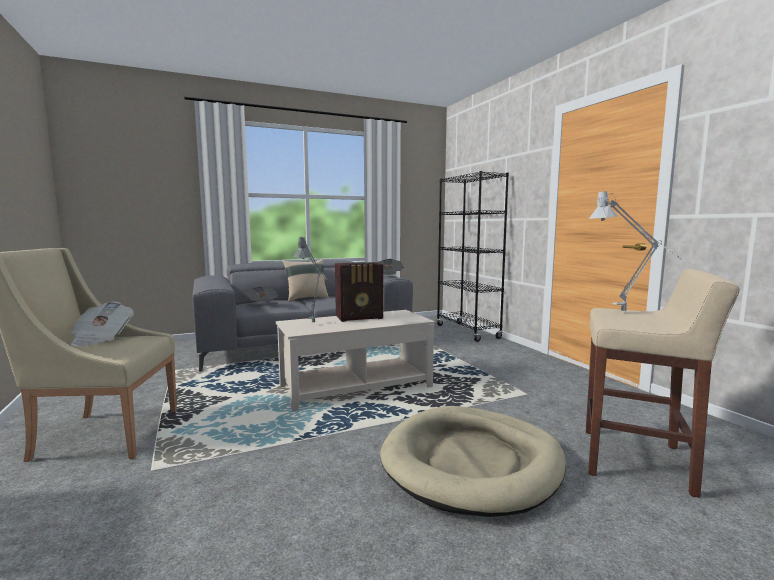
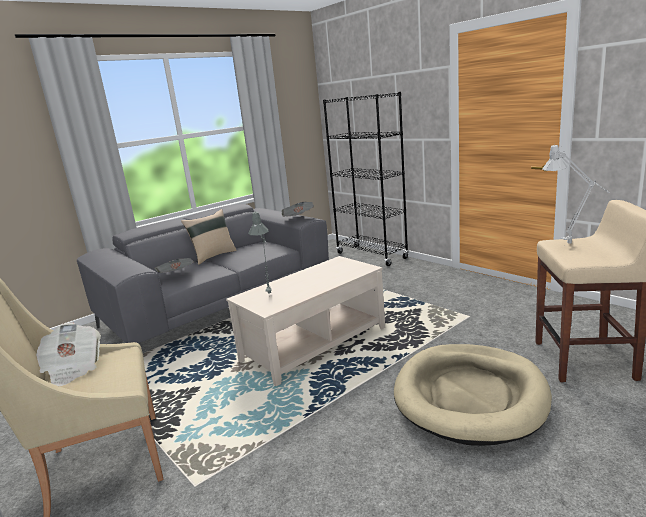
camera: 15 degrees left, 10 degrees up
(360, 317) = (307, 276): radio -> none

